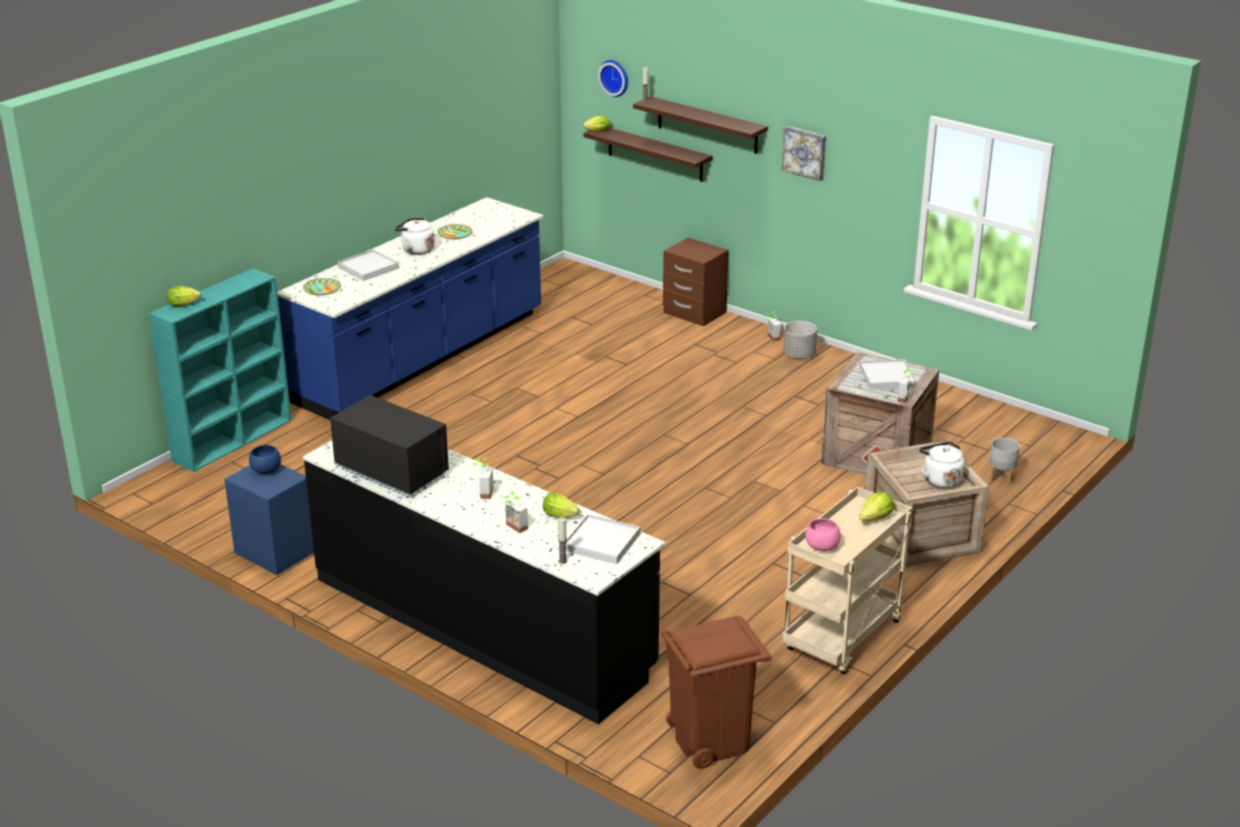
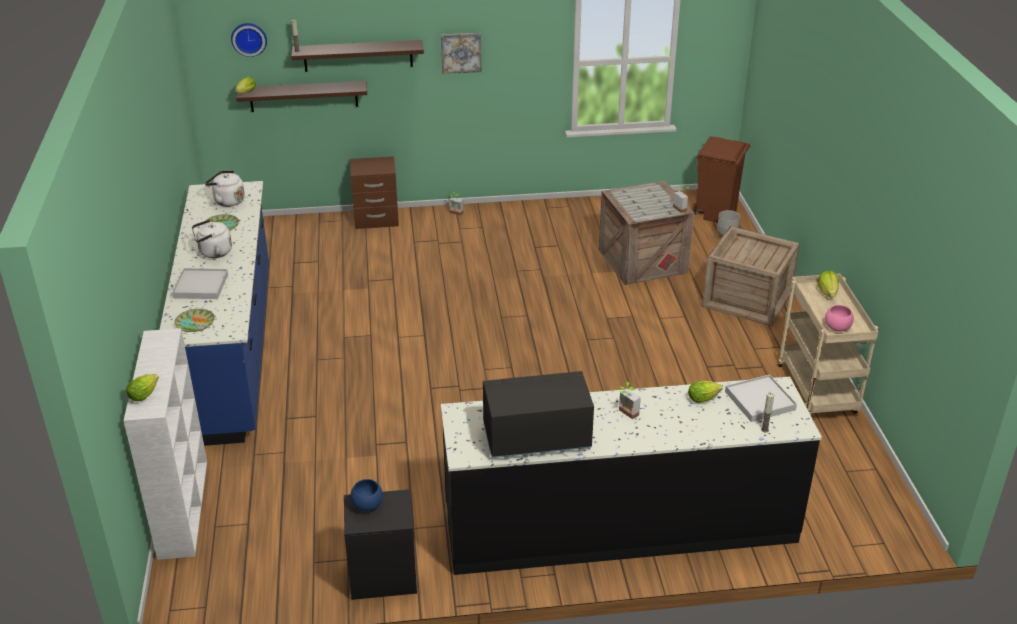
camera: 45 degrees left, 5 degrees up
(233, 439) = (183, 507): turquoise bookcase -> white bookcase
(275, 552) = (383, 576): blue nightstand -> black nightstand
(513, 528) = (693, 427): potted plant -> none
(710, 740) = (867, 505): brown trash can -> brown trash can (715, 212)
(799, 355) = (492, 217): grey planter -> none
(887, 377) = (647, 199): white tray -> none
(940, 479) = (764, 253): white kettle -> white kettle (227, 201)

